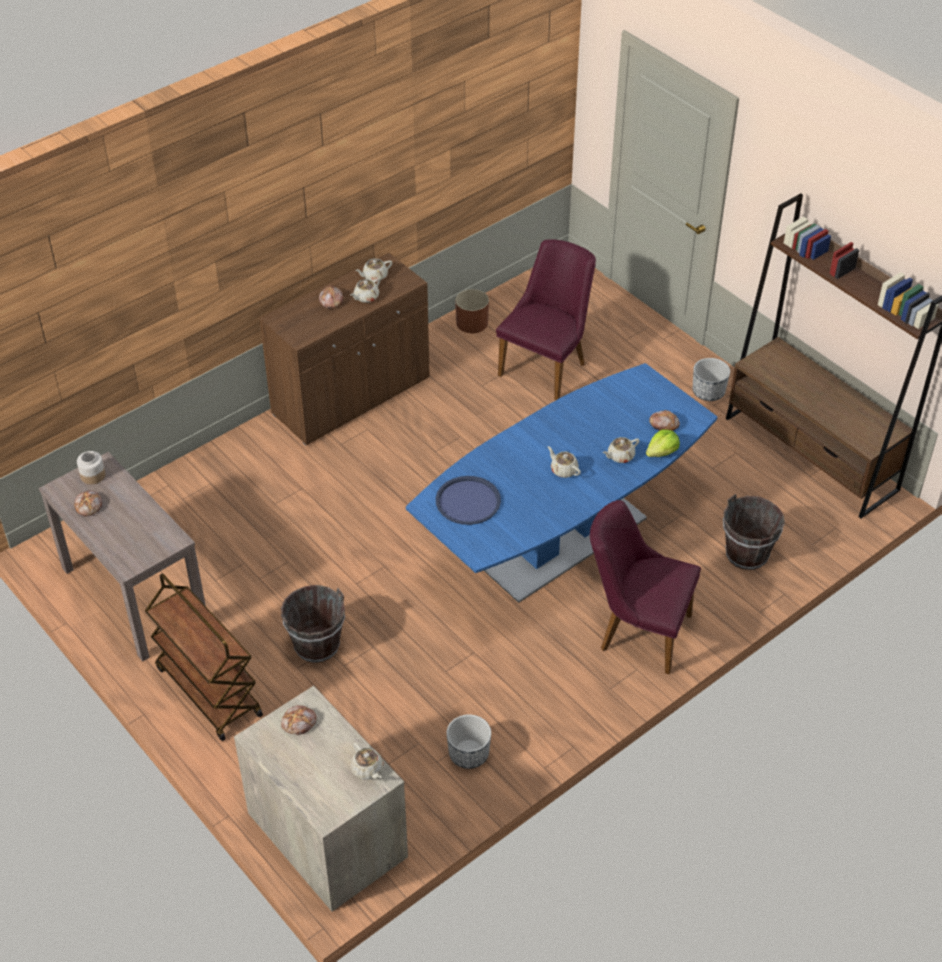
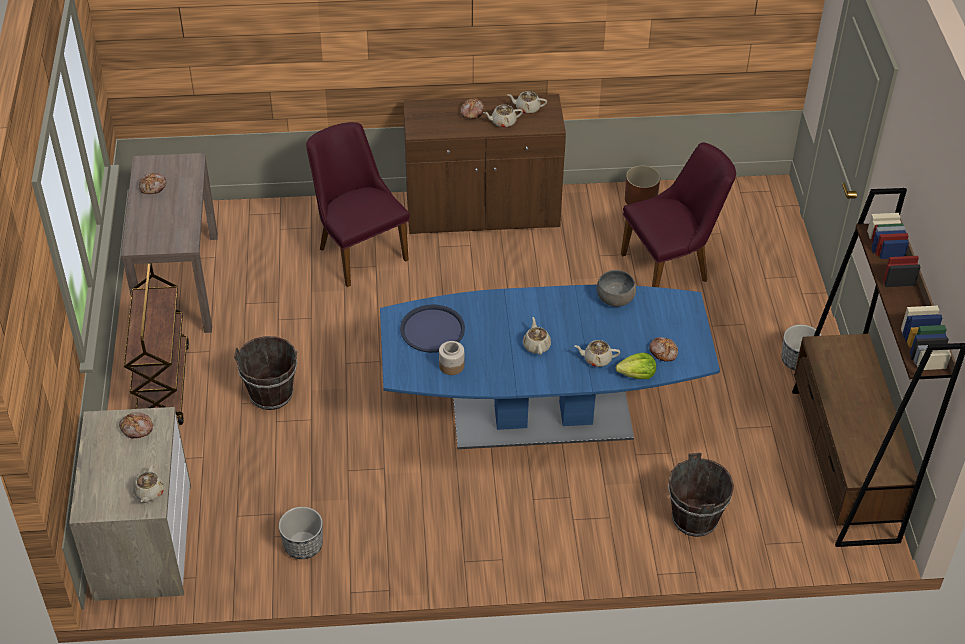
camera: 35 degrees right, 0 degrees up
(92, 475) = (177, 165): jar -> jar (451, 366)
(587, 401) = (615, 299): none -> grey bowl
(636, 630) = (533, 527): purple chair -> purple chair (358, 249)

